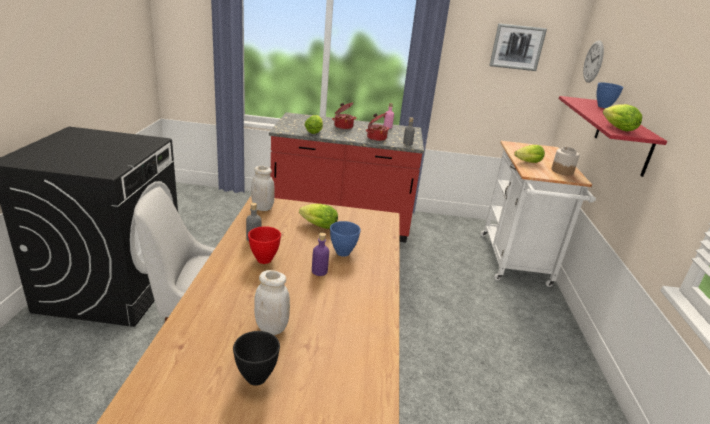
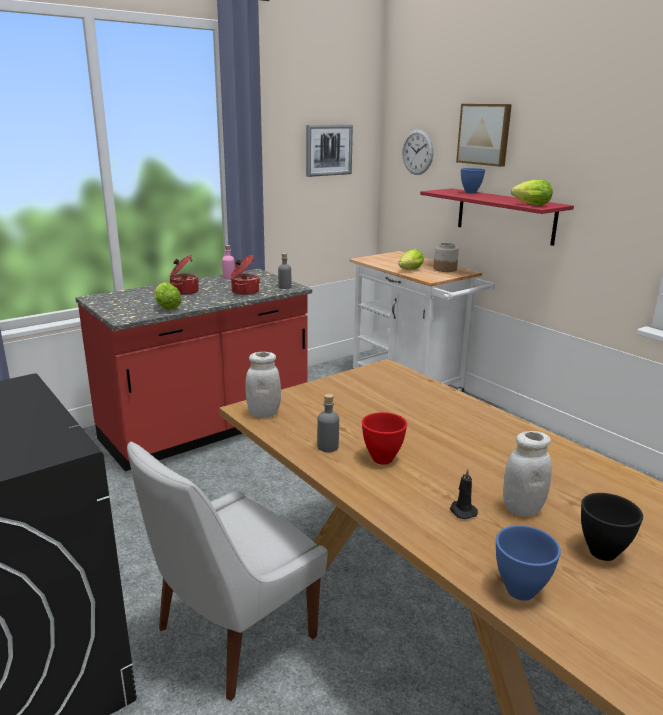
camera: 40 degrees left, 5 degrees down
(240, 307) = (462, 511): none -> black candle
(317, 225) = (352, 403): lettuce -> none
(319, 271) = (445, 440): purple bottle -> none
(343, 253) = (427, 415): blue bowl -> blue bowl (522, 591)
(634, 53) = (485, 134): none -> picture

